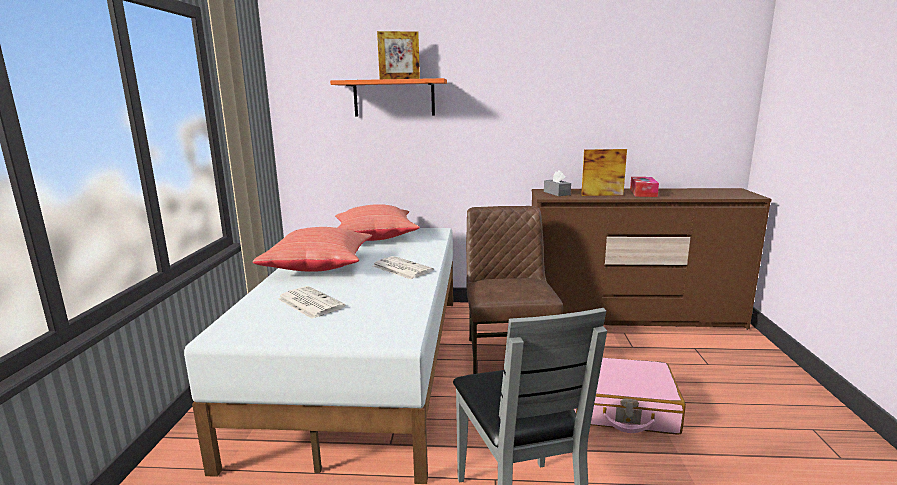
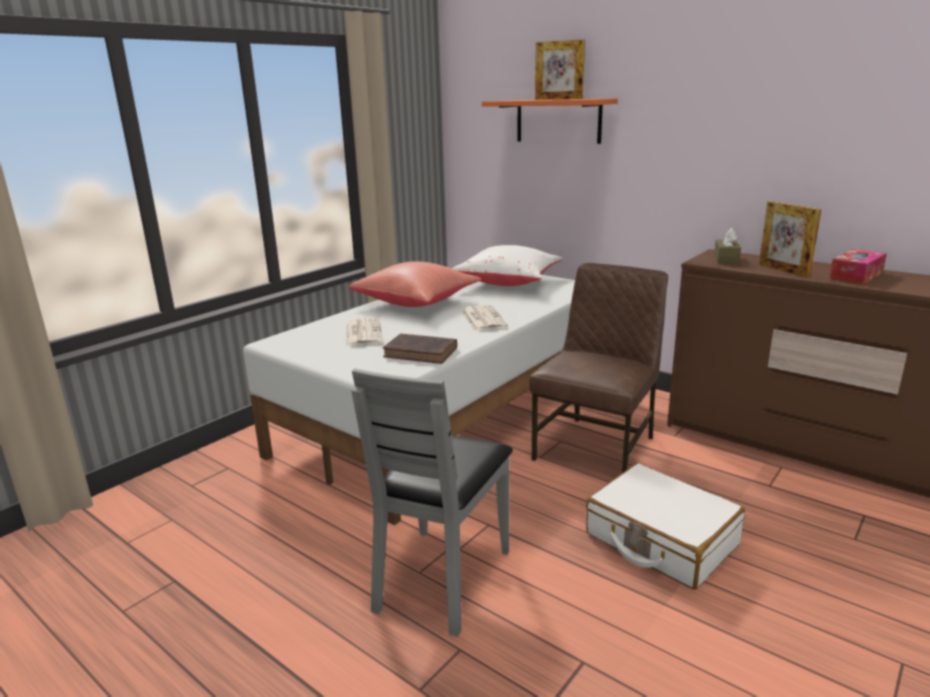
camera: 35 degrees right, 5 degrees up
(375, 237) = (509, 282): red pillow -> white pillow
(397, 306) = (422, 353): none -> brown book
(556, 193) = (726, 259): grey tissue box -> brown tissue box
(602, 195) = (783, 270): picture frame -> picture frame turned 150 degrees counterclockwise
(622, 408) = (660, 540): pink suitcase -> white suitcase

